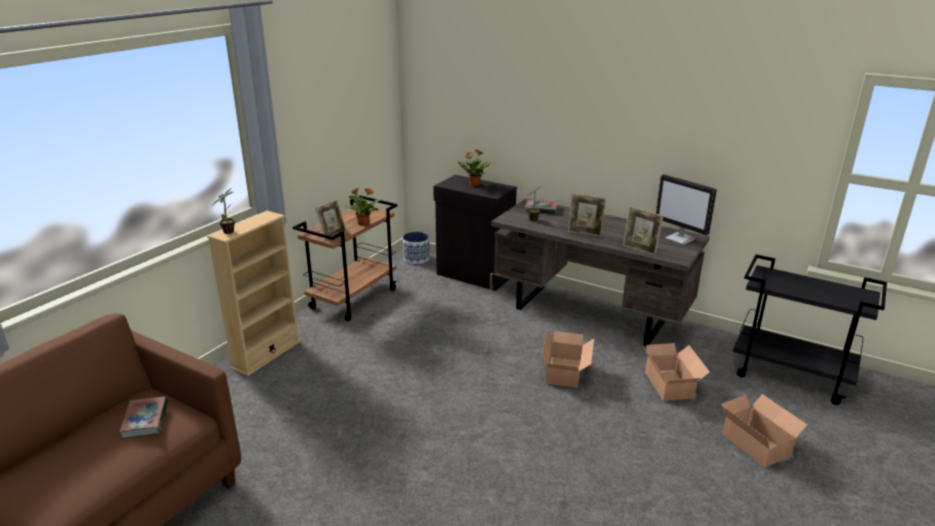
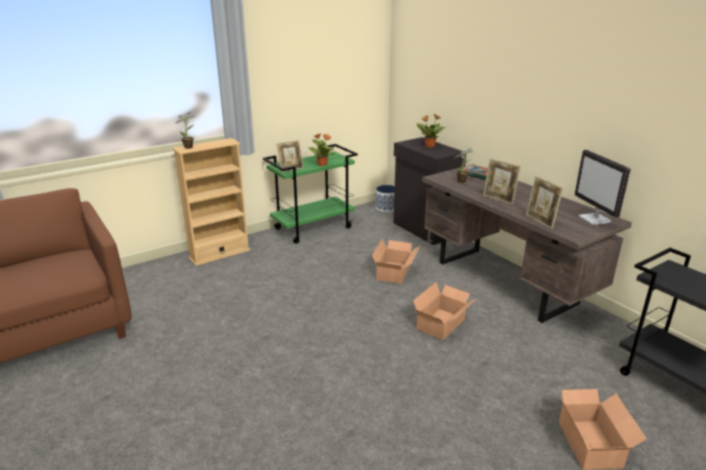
camera: 25 degrees right, 0 degrees up
(145, 420) = (59, 267): book -> none
(353, 298) = (313, 228): brown cart -> green cart
(670, 384) = (539, 361): cardboard box -> cardboard box (395, 272)

